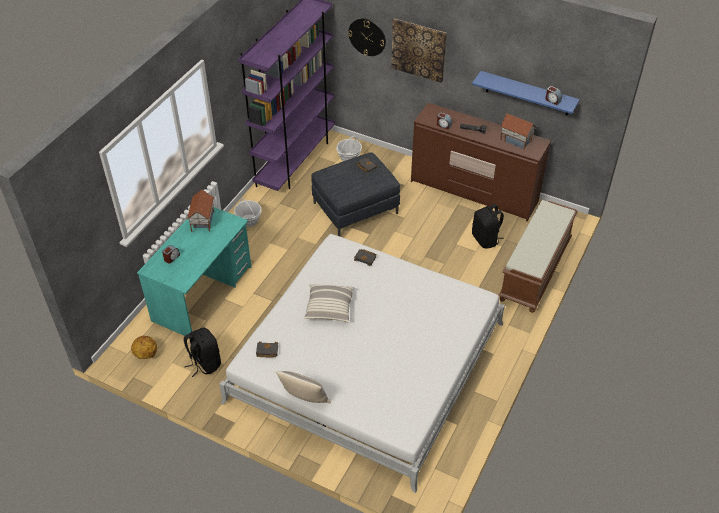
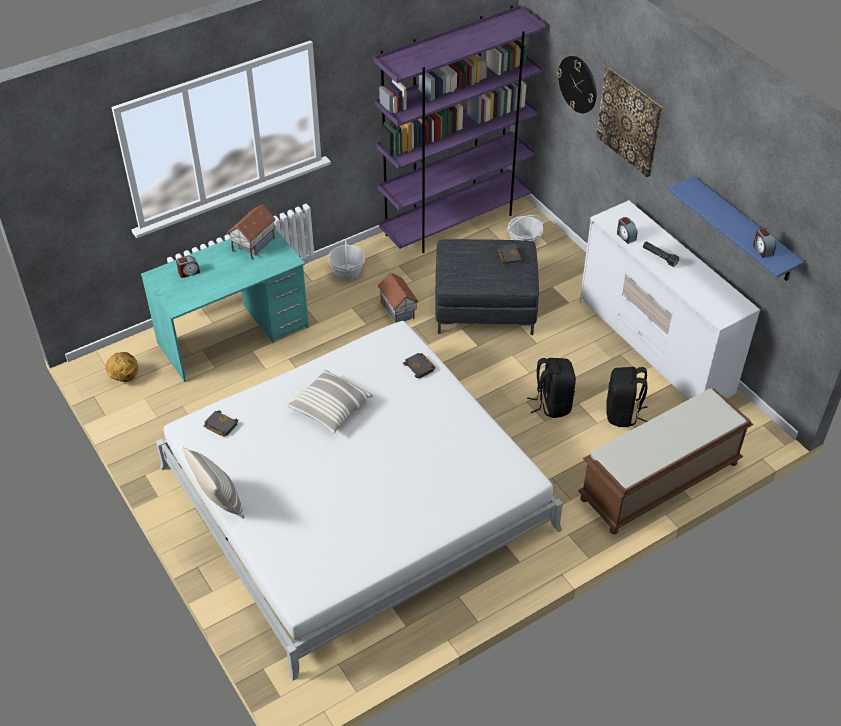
camera: 30 degrees right, 0 degrees up
(204, 363) = (177, 414): black backpack -> black backpack (552, 404)
(474, 192) = (654, 347): brown dresser -> white dresser
(516, 140) = (710, 291): toy house -> toy house (399, 310)

